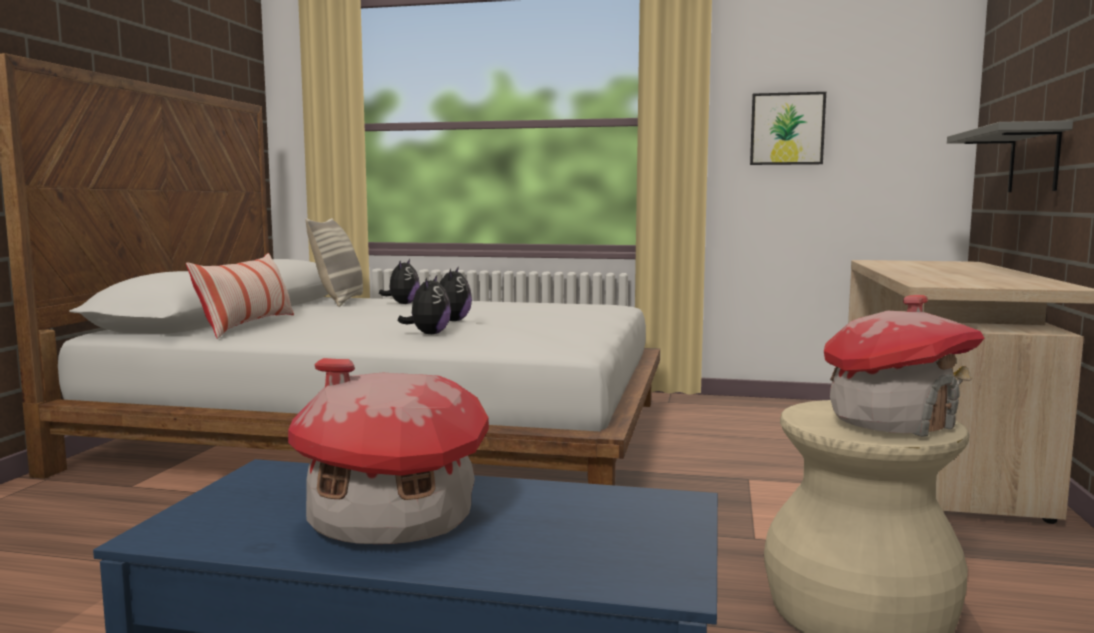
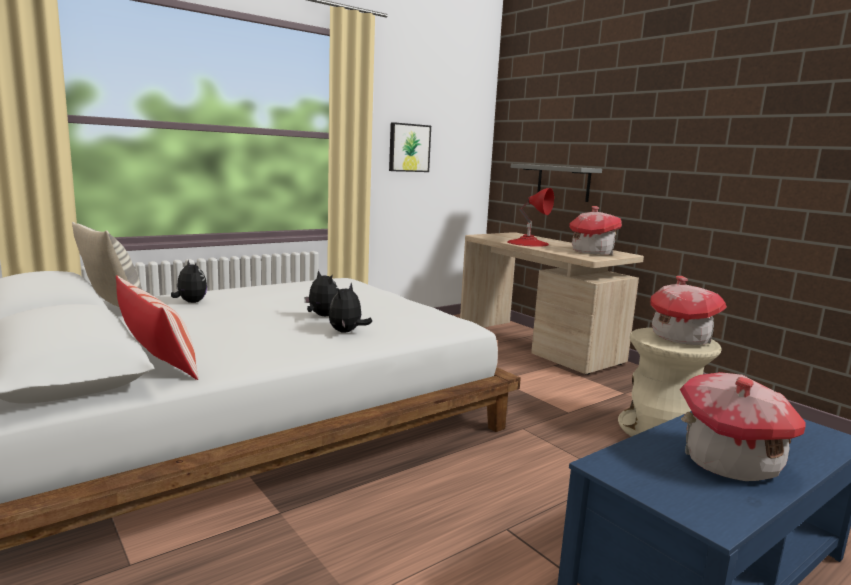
camera: 50 degrees left, 5 degrees up
(428, 334) = (347, 332): plush toy -> plush toy turned 120 degrees counterclockwise
(916, 269) = (528, 243): none -> red table lamp
(990, 281) = (592, 252): none -> toy house

